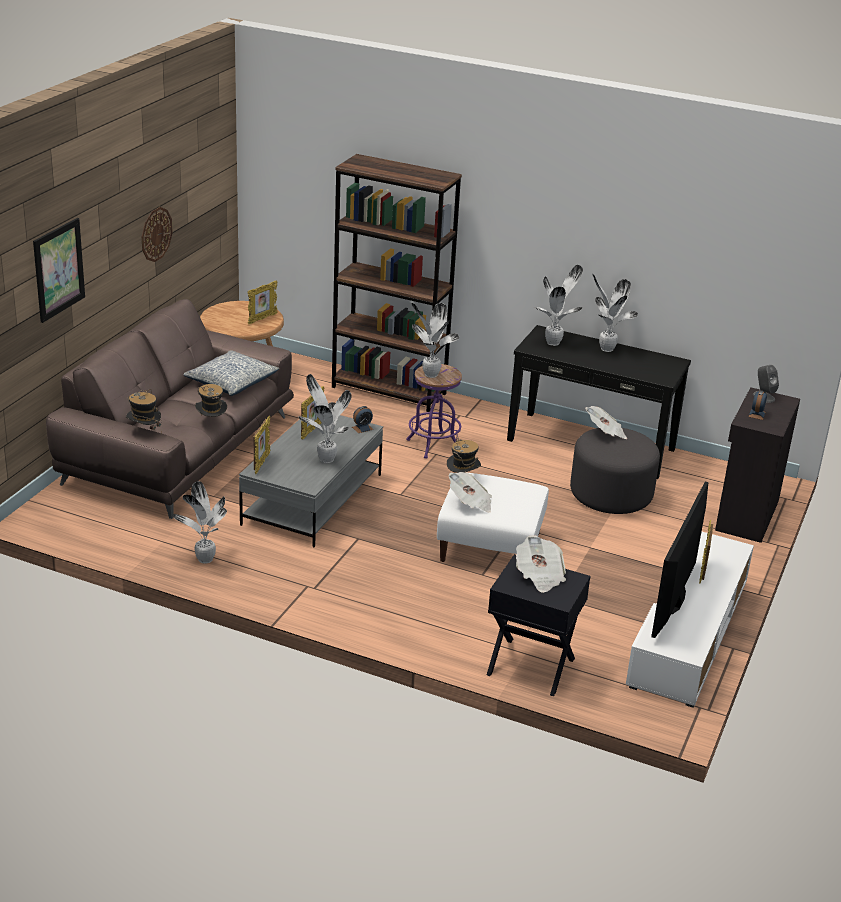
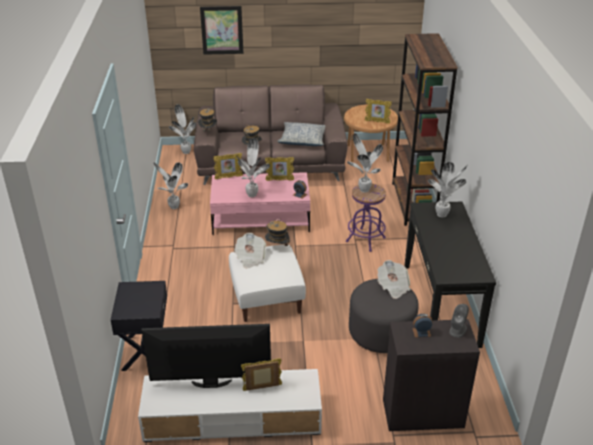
camera: 65 degrees right, 5 degrees up
(156, 234) = (320, 40): wall clock -> none
(312, 499) = (261, 218): grey coffee table -> pink coffee table
(539, 576) = (145, 297): newspaper -> none
(605, 349) = (461, 238): potted plant -> potted plant (186, 151)

